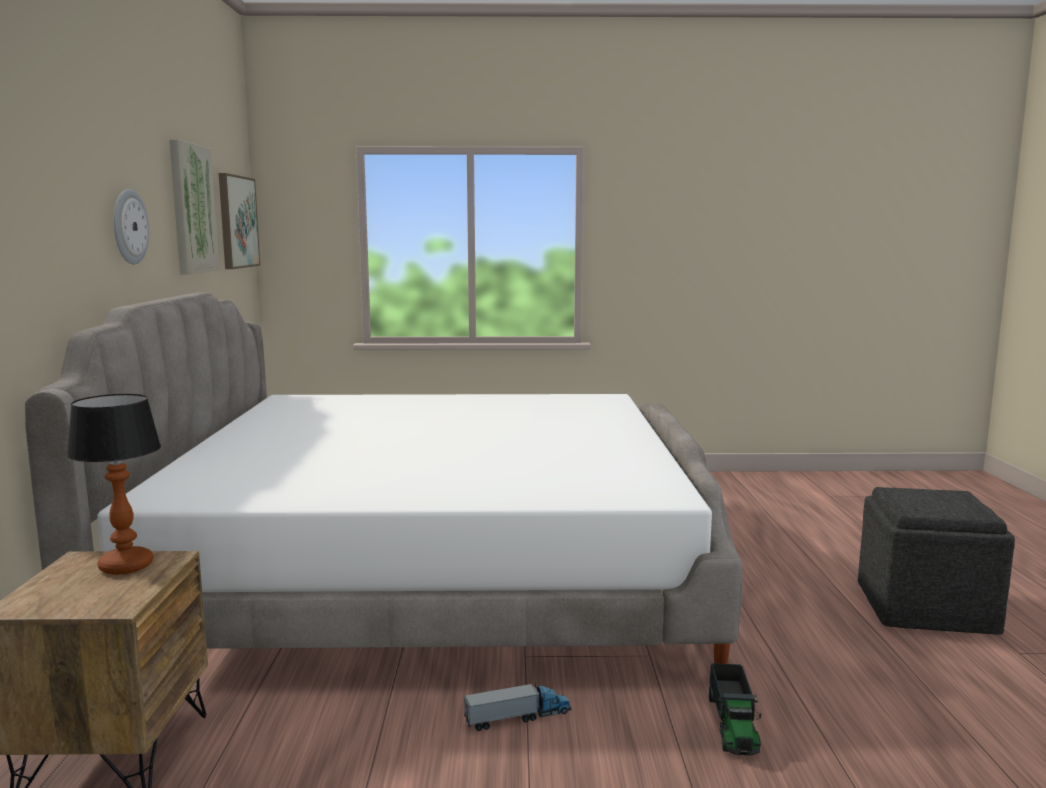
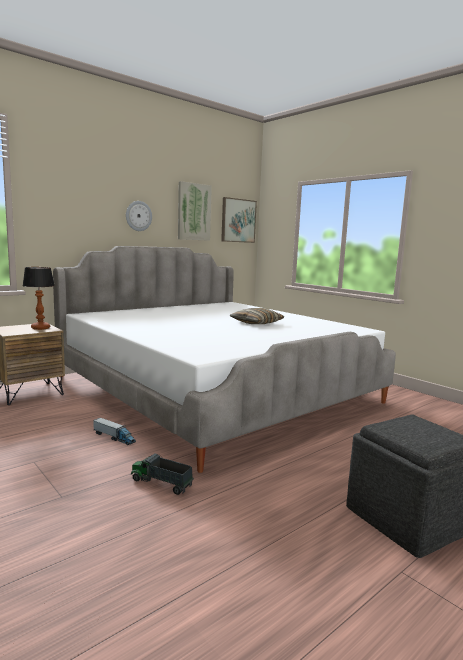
camera: 50 degrees right, 0 degrees up
(480, 423) = (256, 323): none -> pillow
(733, 725) = (161, 483): toy truck -> toy truck turned 60 degrees clockwise

